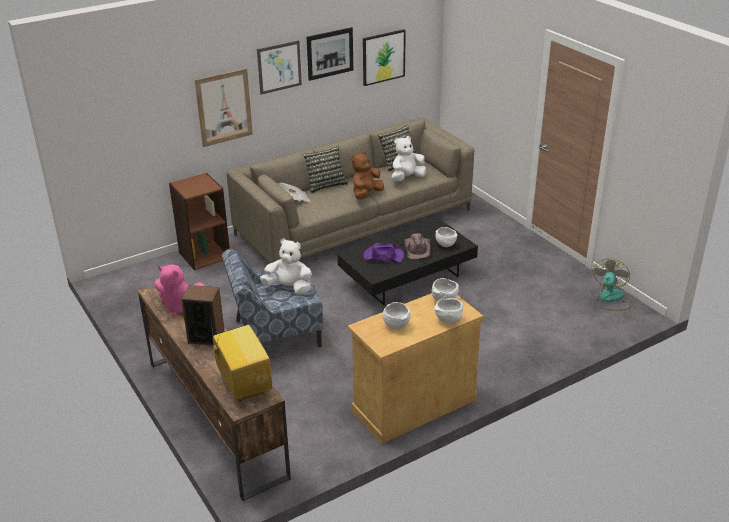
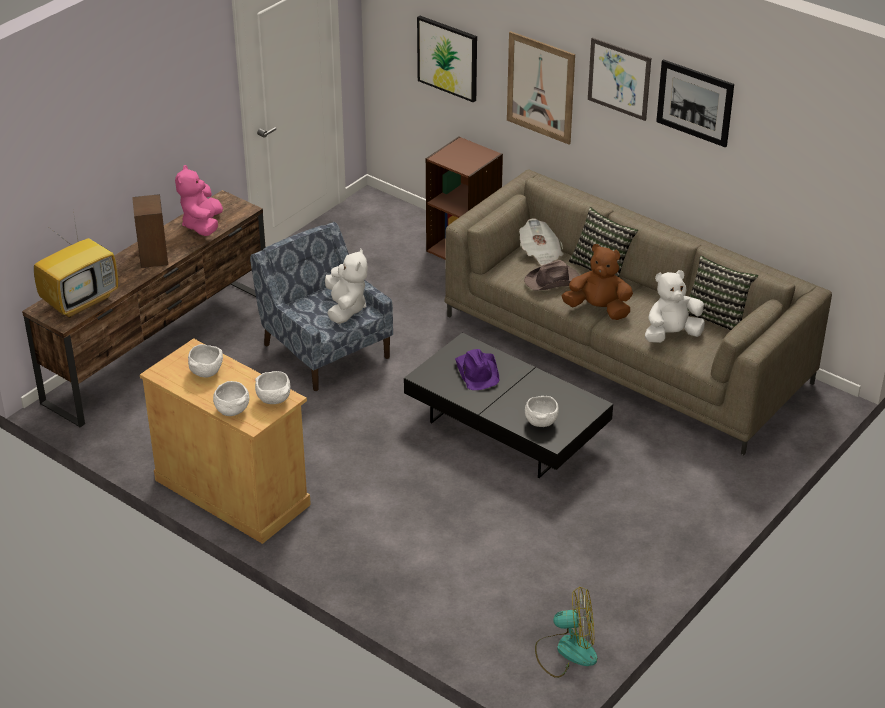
camera: 70 degrees right, 5 degrees up
(383, 57) = (780, 158): picture -> picture (448, 58)
(407, 178) = (671, 335): white plush toy -> white plush toy turned 60 degrees counterclockwise
(417, 249) = (515, 398): brown hat -> brown hat (553, 281)

